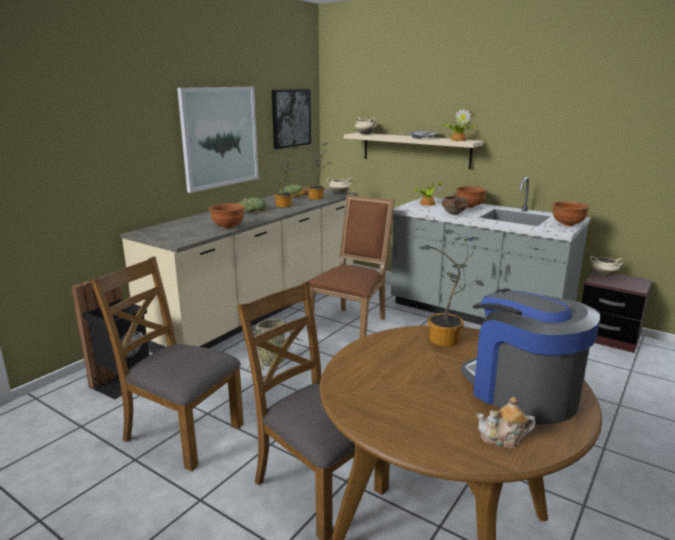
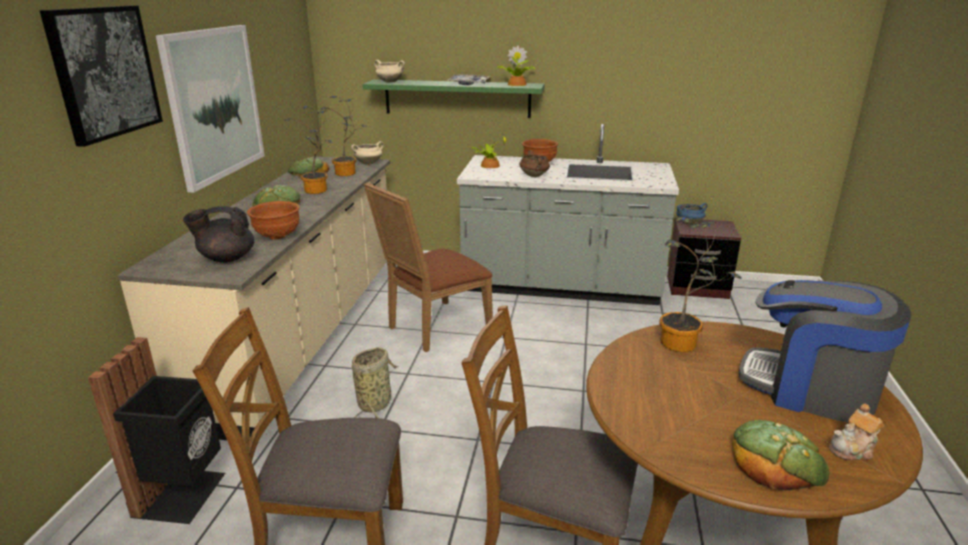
camera: 25 degrees left, 5 degrees up
(185, 234) = (226, 258): none -> black teapot
(290, 118) = (285, 65): picture -> picture (104, 72)
(352, 323) = (433, 328): brown chair -> brown chair turned 135 degrees counterclockwise
(415, 150) = (457, 98): beige shelf -> green shelf
(425, 427) = (776, 460): none -> bread
(567, 224) = (659, 175): brown bowl -> none
(603, 275) = (689, 223): beige cooking pot -> blue cooking pot

